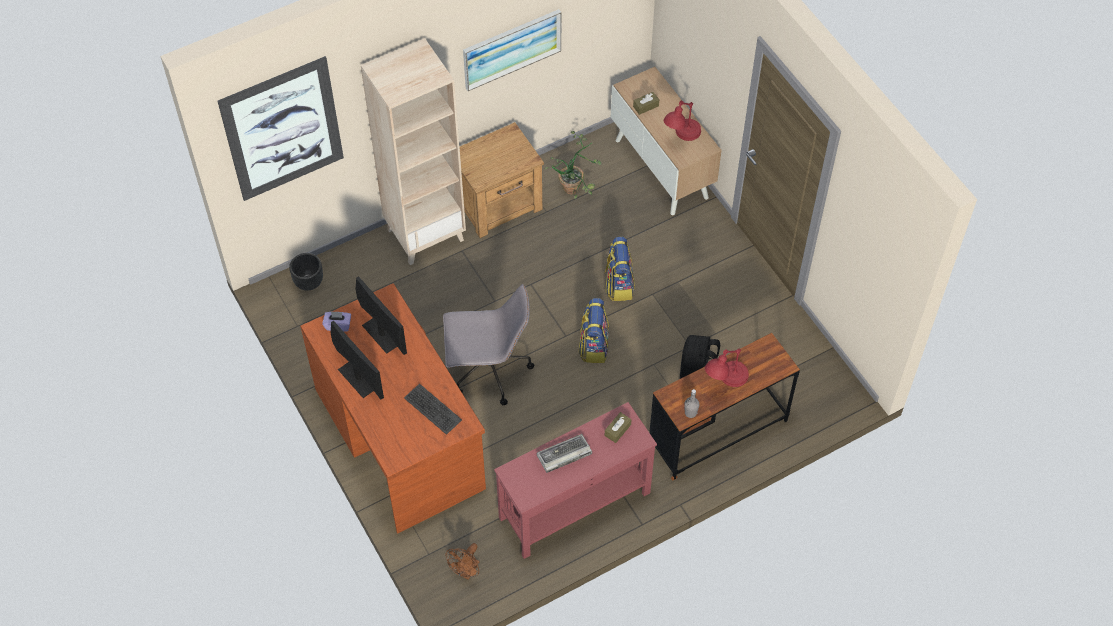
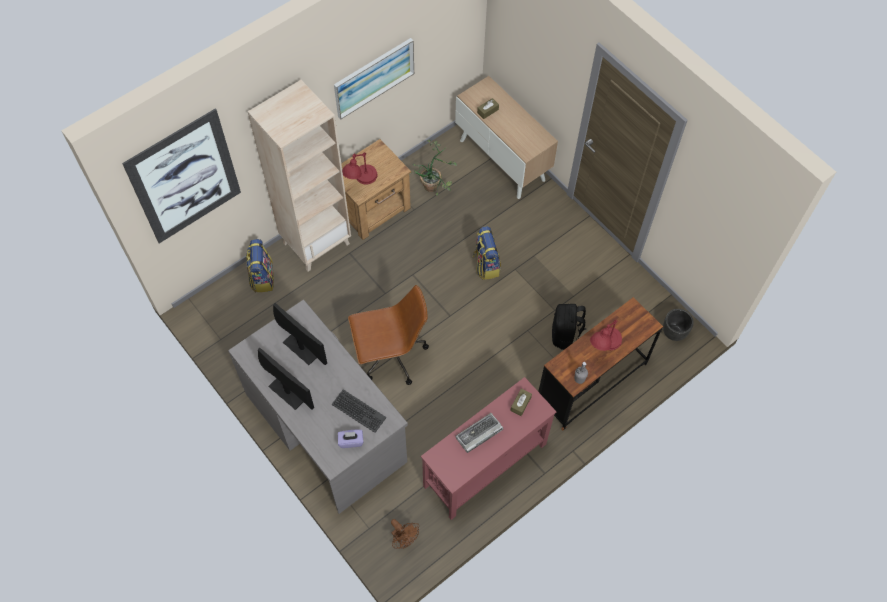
camera: 10 degrees left, 5 degrees up
(309, 282) = (224, 299): black planter -> black planter (673, 332)
(338, 325) = (261, 345): purple tissue box -> purple tissue box (351, 441)
(400, 437) = (326, 426): brown desk -> grey desk
(466, 572) = (404, 539): brown fan -> brown fan turned 60 degrees counterclockwise
(488, 371) = (390, 356): grey office chair -> brown office chair
(593, 346) = (475, 321): backpack -> backpack (262, 277)
(681, 138) = (522, 135): red table lamp -> red table lamp (361, 183)

